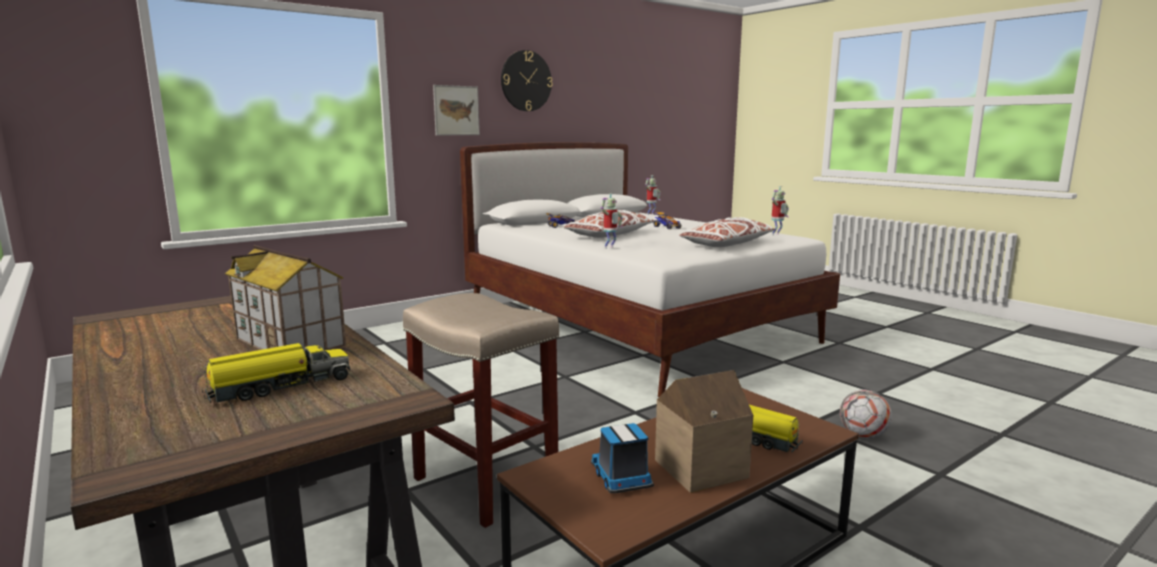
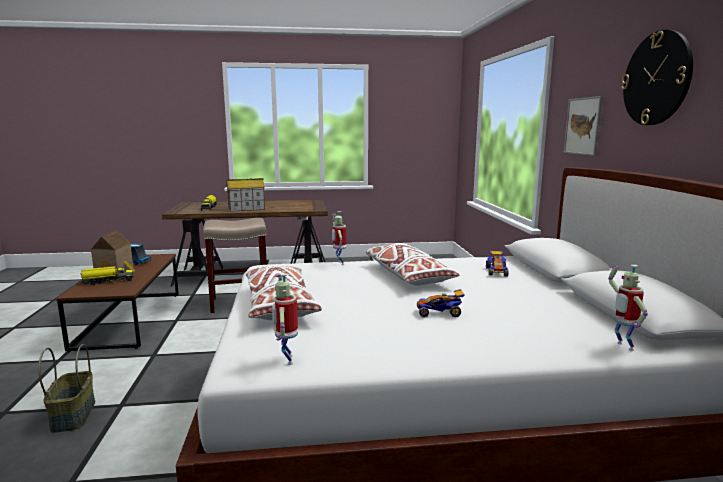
camera: 120 degrees right, 0 degrees up
(863, 435) = (72, 415): football -> basket

